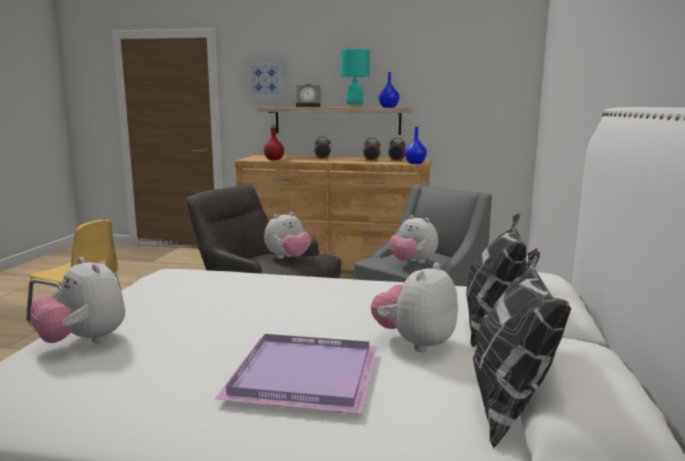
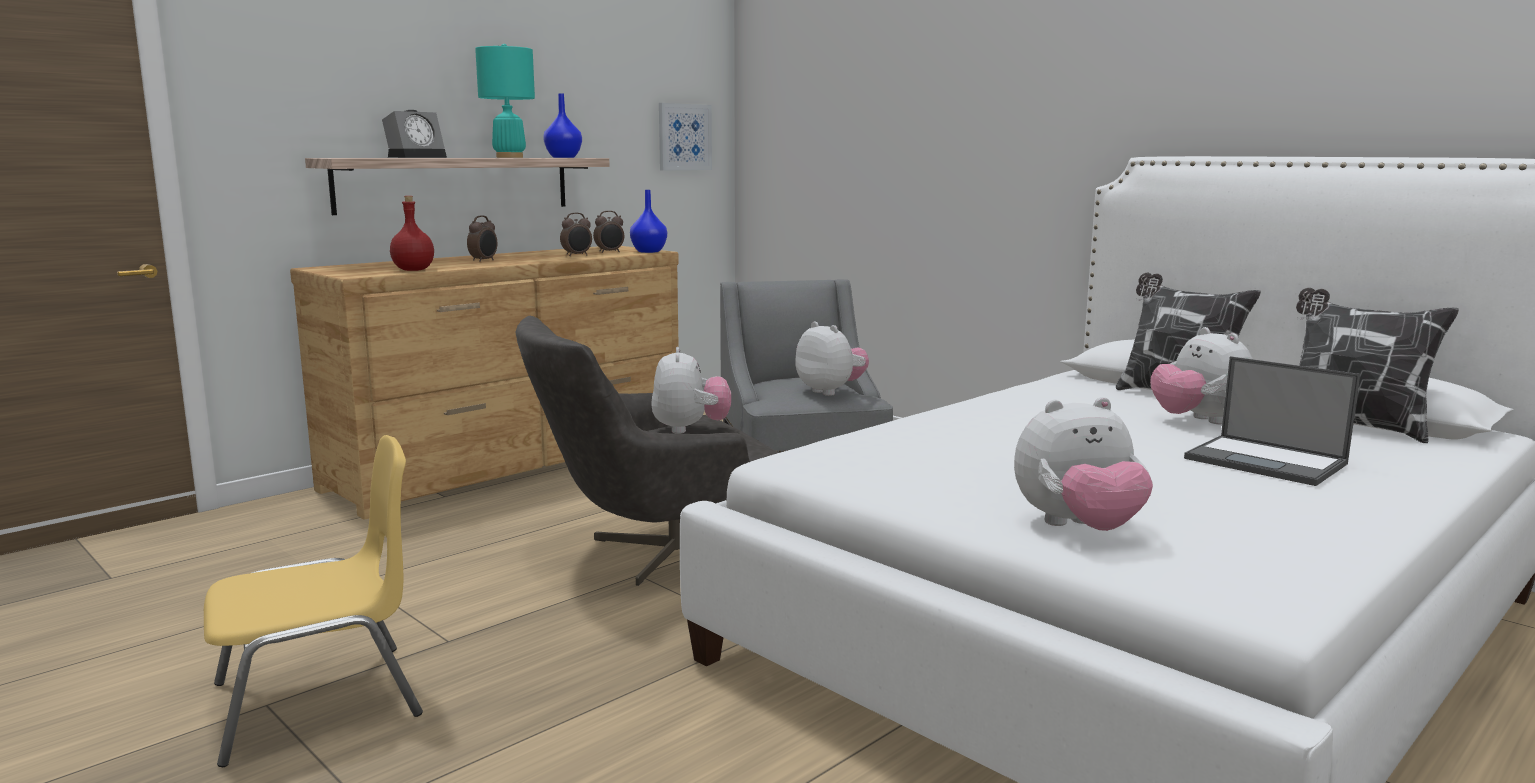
camera: 55 degrees left, 0 degrees up
(265, 79) = (298, 96): picture -> picture (684, 137)
(306, 377) = (1267, 461): purple tray -> laptop
(412, 262) = (830, 391): plush toy -> plush toy turned 120 degrees counterclockwise

